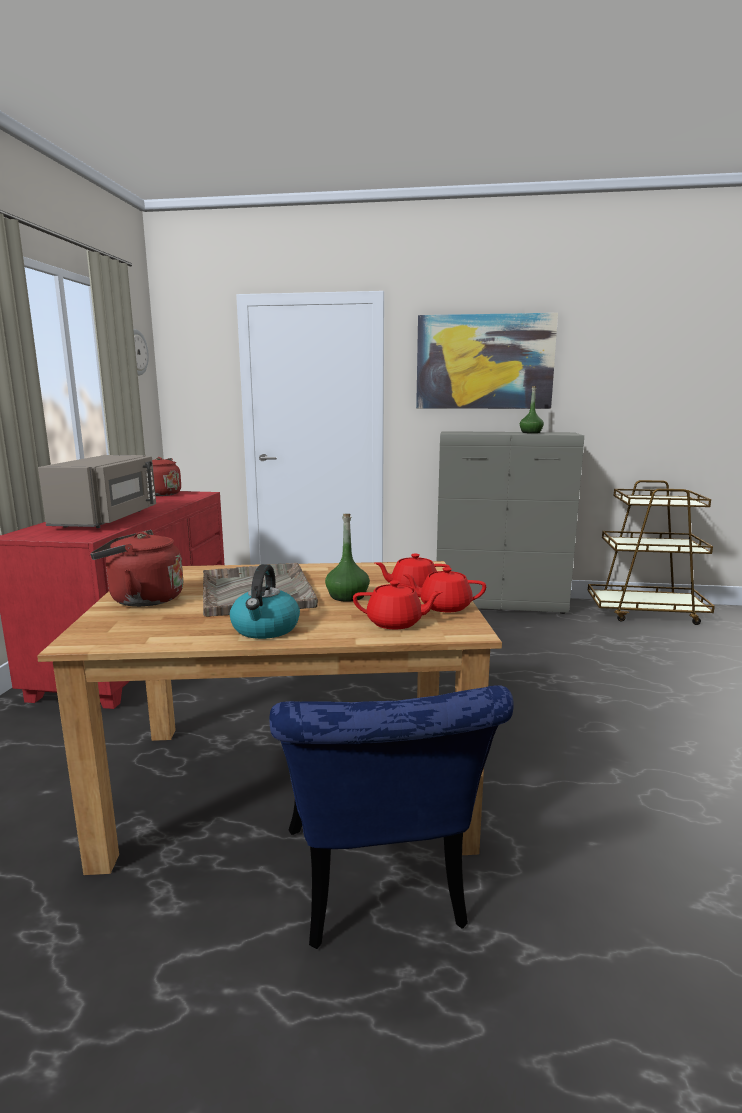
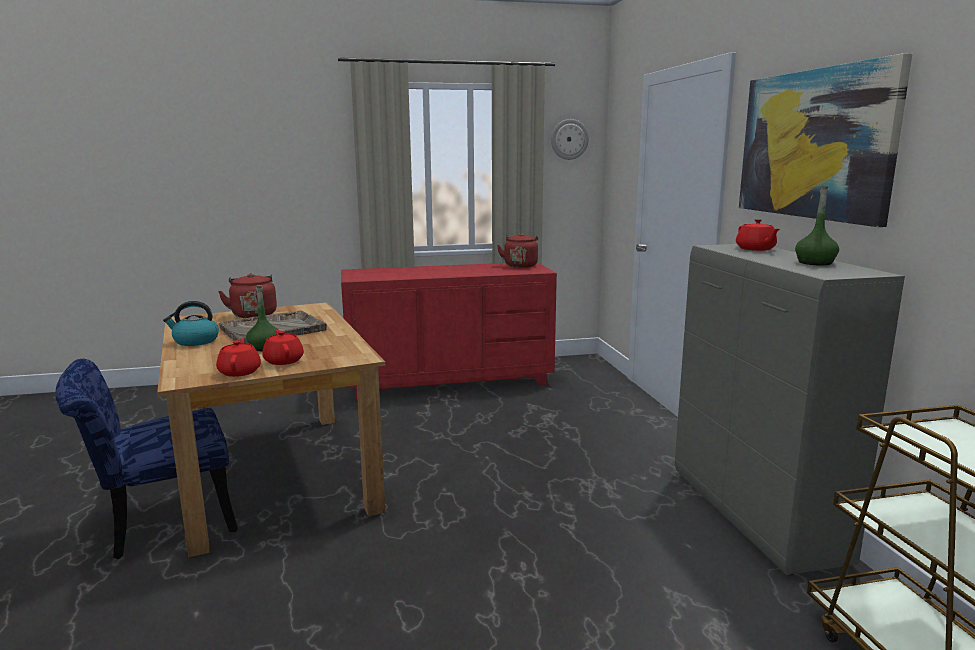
camera: 70 degrees right, 0 degrees up
(108, 519) = (413, 273): grey microwave -> none
(396, 623) = (202, 364): red teapot -> red teapot (755, 249)

